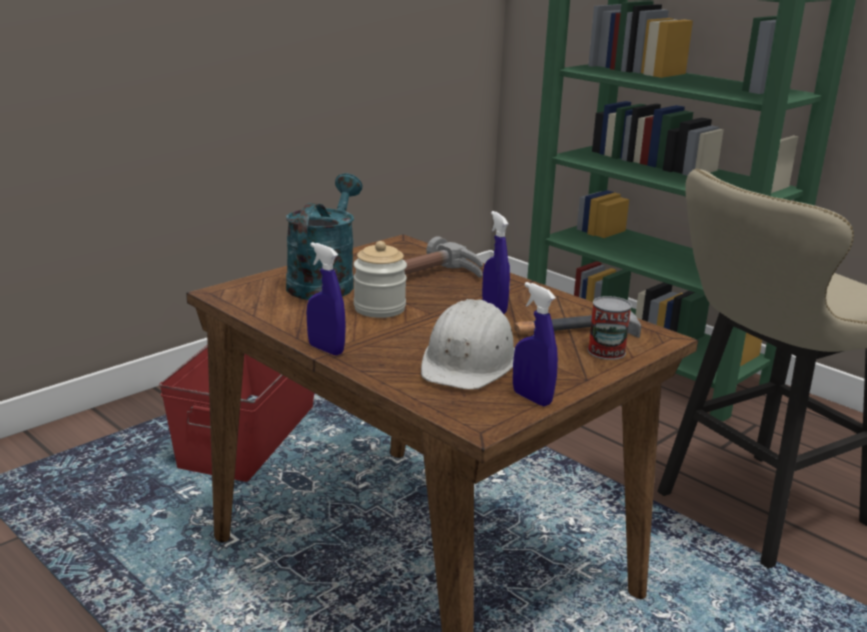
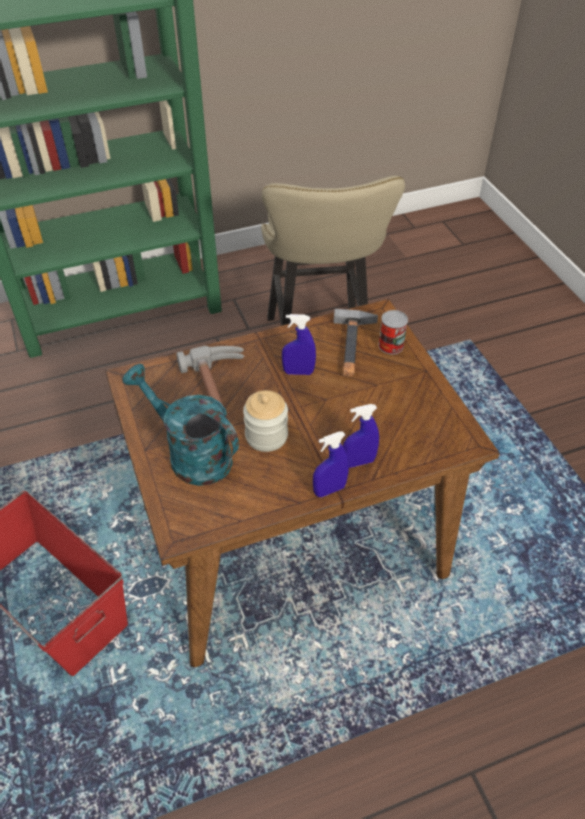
camera: 65 degrees left, 25 degrees up
(469, 361) = (380, 416): white hard hat -> none
(532, 398) = (443, 406): blue spray bottle -> blue spray bottle (358, 462)

